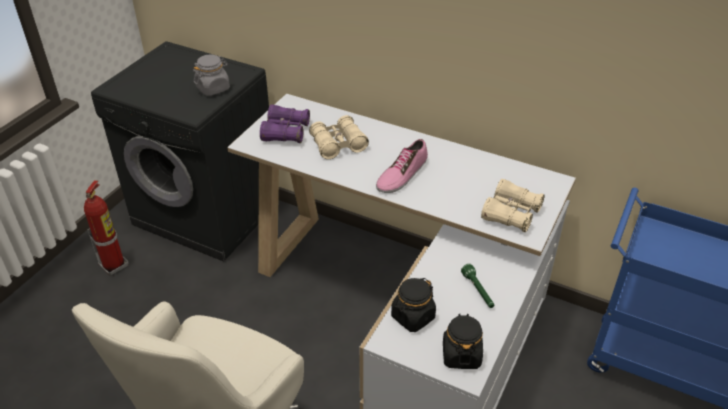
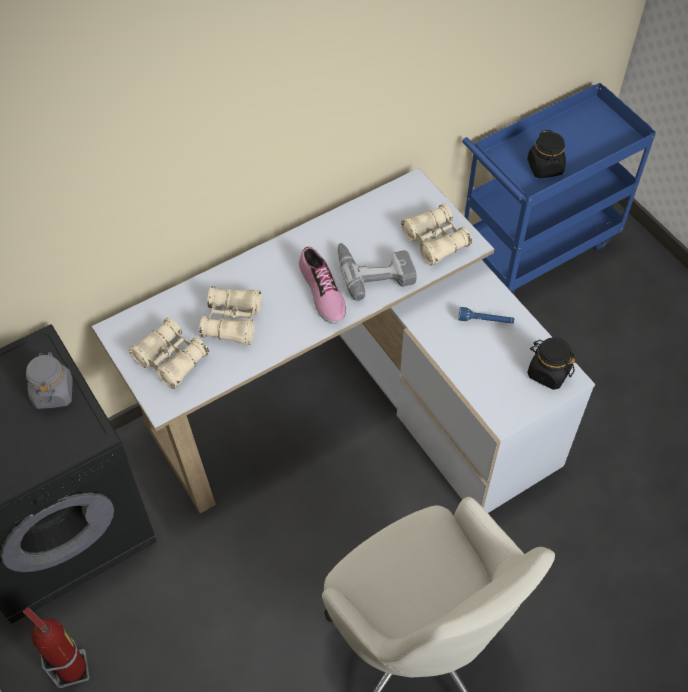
camera: 60 degrees left, 15 degrees up
(285, 132) = (171, 359): purple binoculars -> beige binoculars
(412, 317) = (487, 385): black jar -> black jar (545, 167)
(448, 192) = (374, 270): none -> power drill
(478, 291) = (485, 321): green flashlight -> blue flashlight

